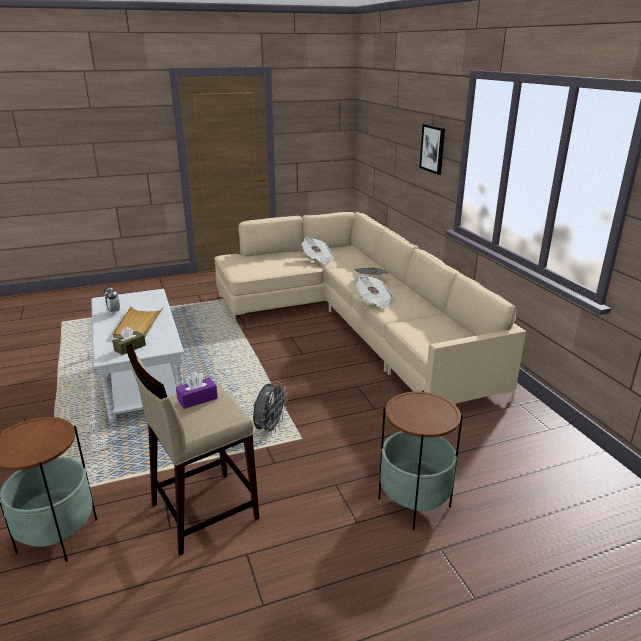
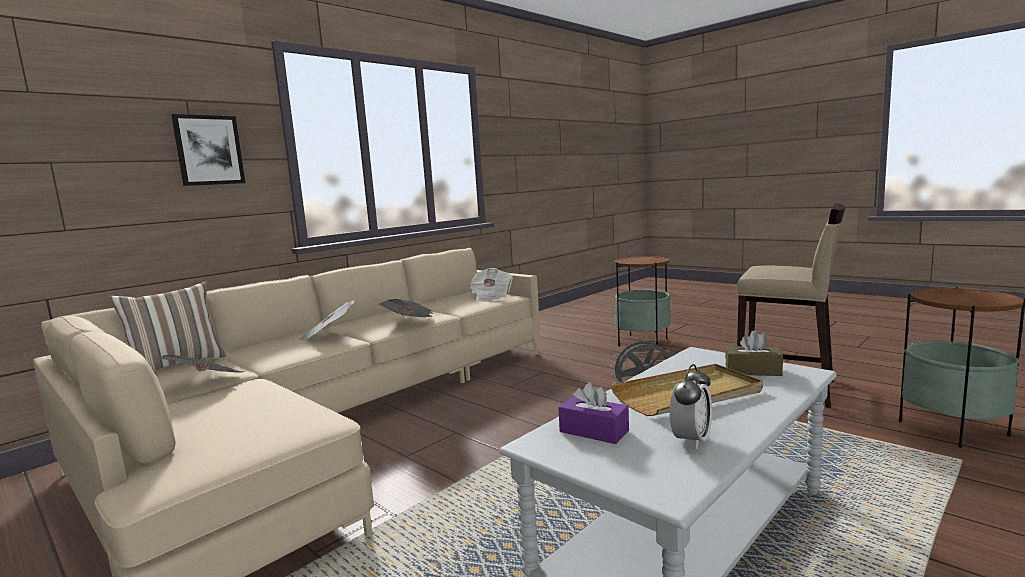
camera: 115 degrees left, 15 degrees down
(197, 399) = (776, 270): purple tissue box -> purple tissue box (594, 431)
(359, 254) = (177, 364): none -> pillow
(434, 341) = (491, 297): none -> newspaper

